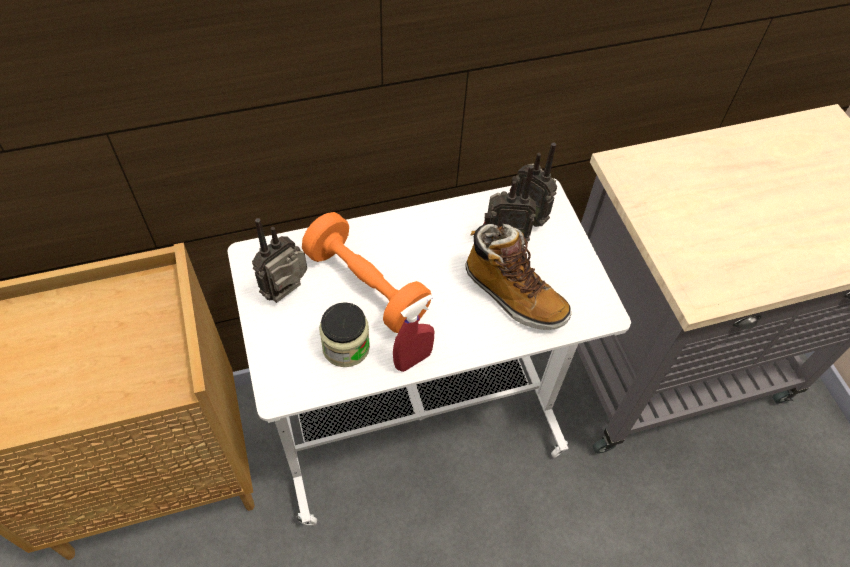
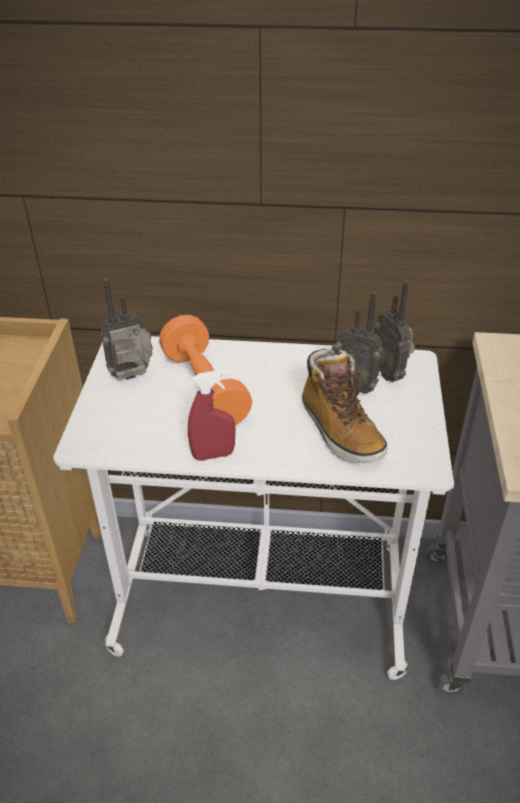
camera: 25 degrees right, 15 degrees down
(346, 347) = (159, 429): jar -> none

